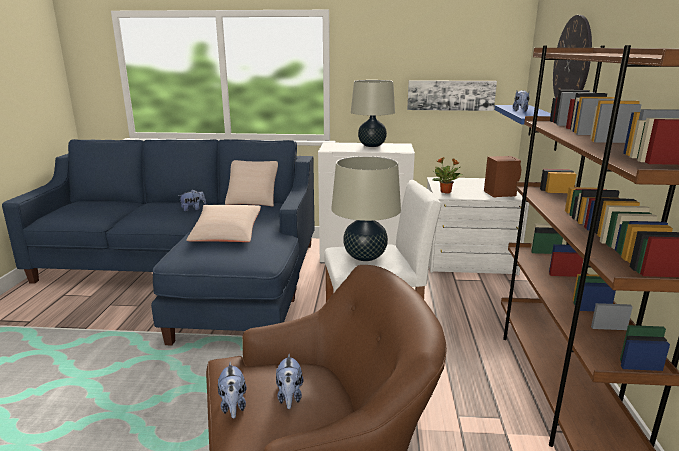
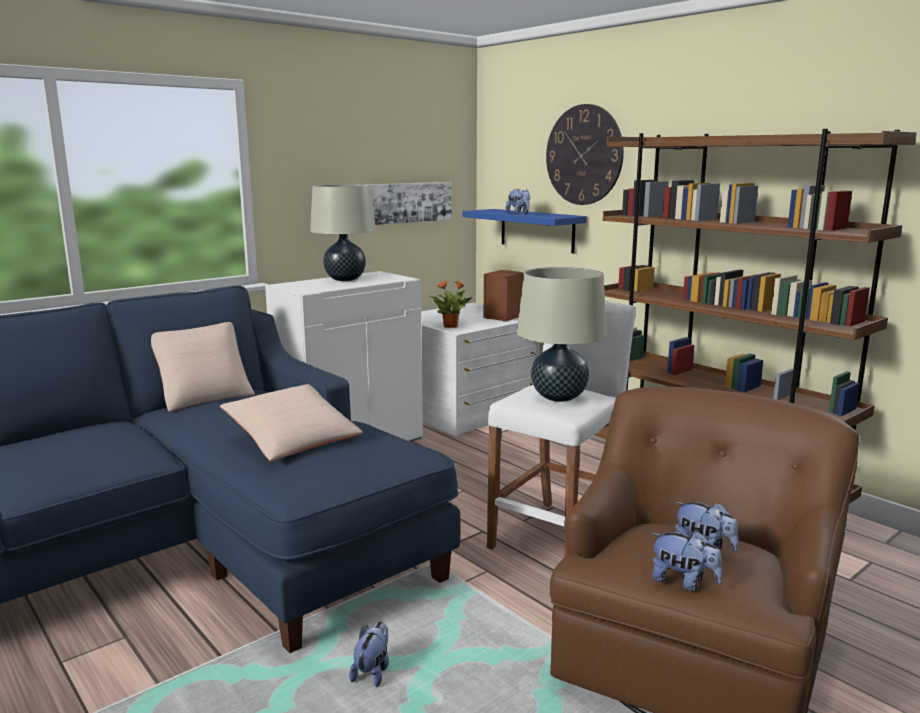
camera: 45 degrees left, 5 degrees down
(193, 209) = (123, 432): plush toy -> plush toy (372, 671)

